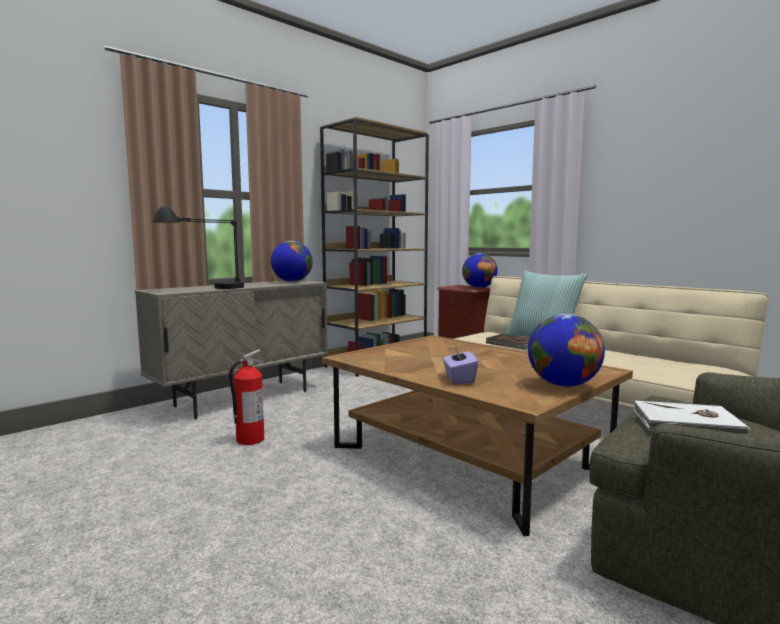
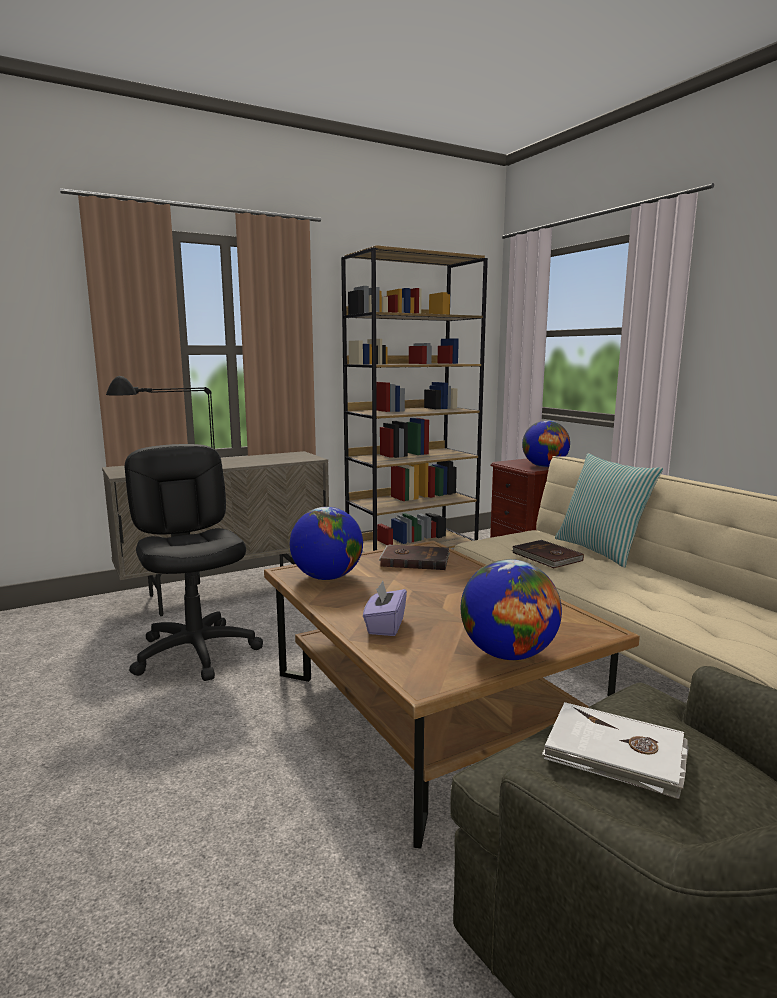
camera: 15 degrees right, 5 degrees up
(249, 440) = (196, 652): fire extinguisher -> black office chair
(292, 281) = (291, 456): globe -> globe (327, 577)
(433, 345) = (414, 560): none -> brown book

